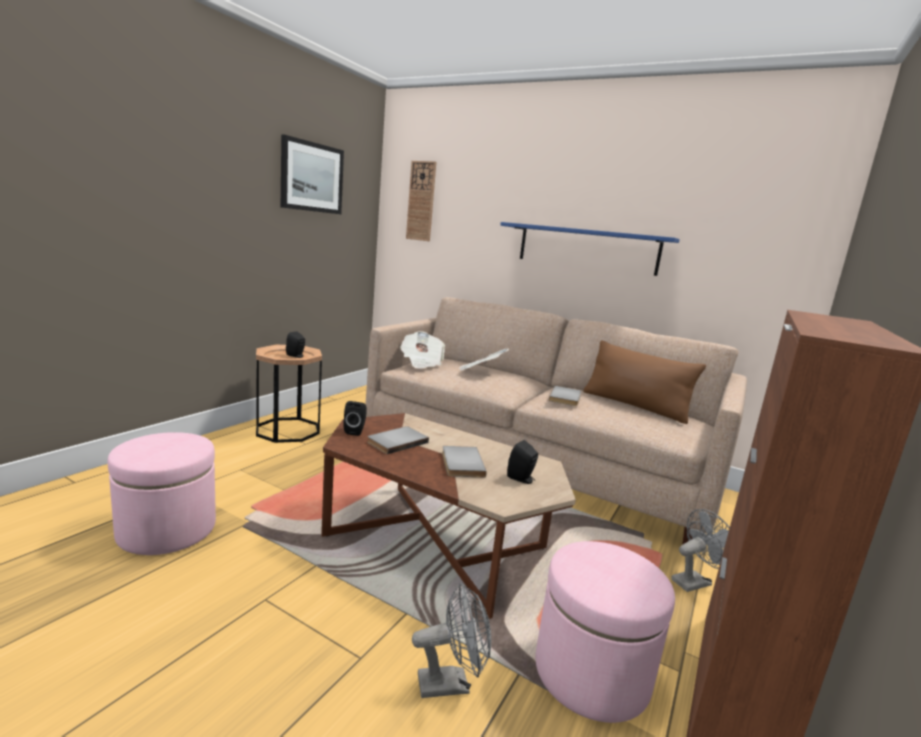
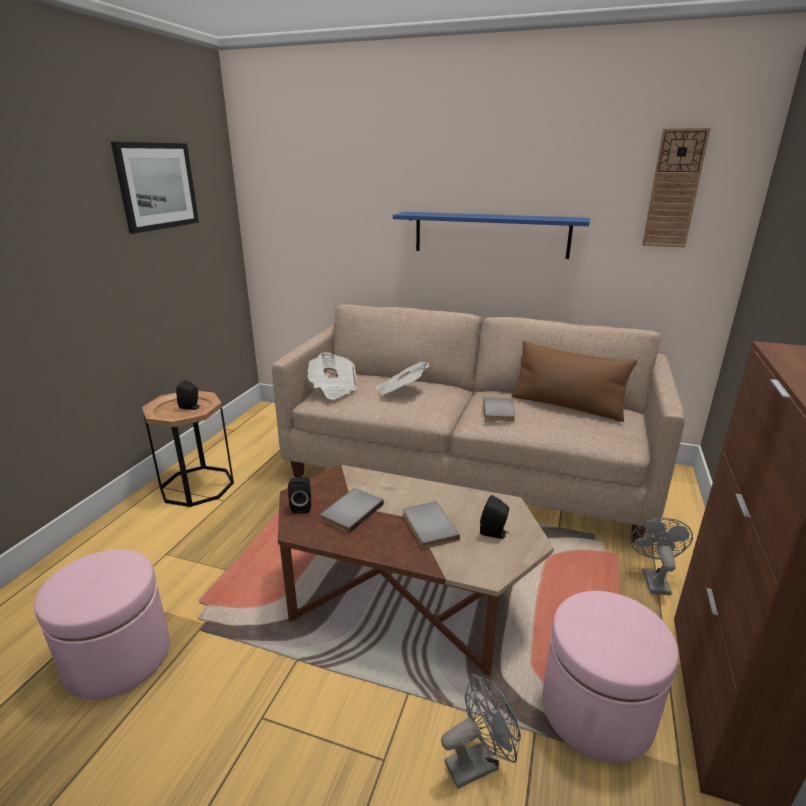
camera: 10 degrees left, 10 degrees up
(421, 201) = (289, 191): wall clock -> wall clock (674, 189)
(695, 581) = (653, 579): grey fan -> grey fan turned 45 degrees counterclockwise

